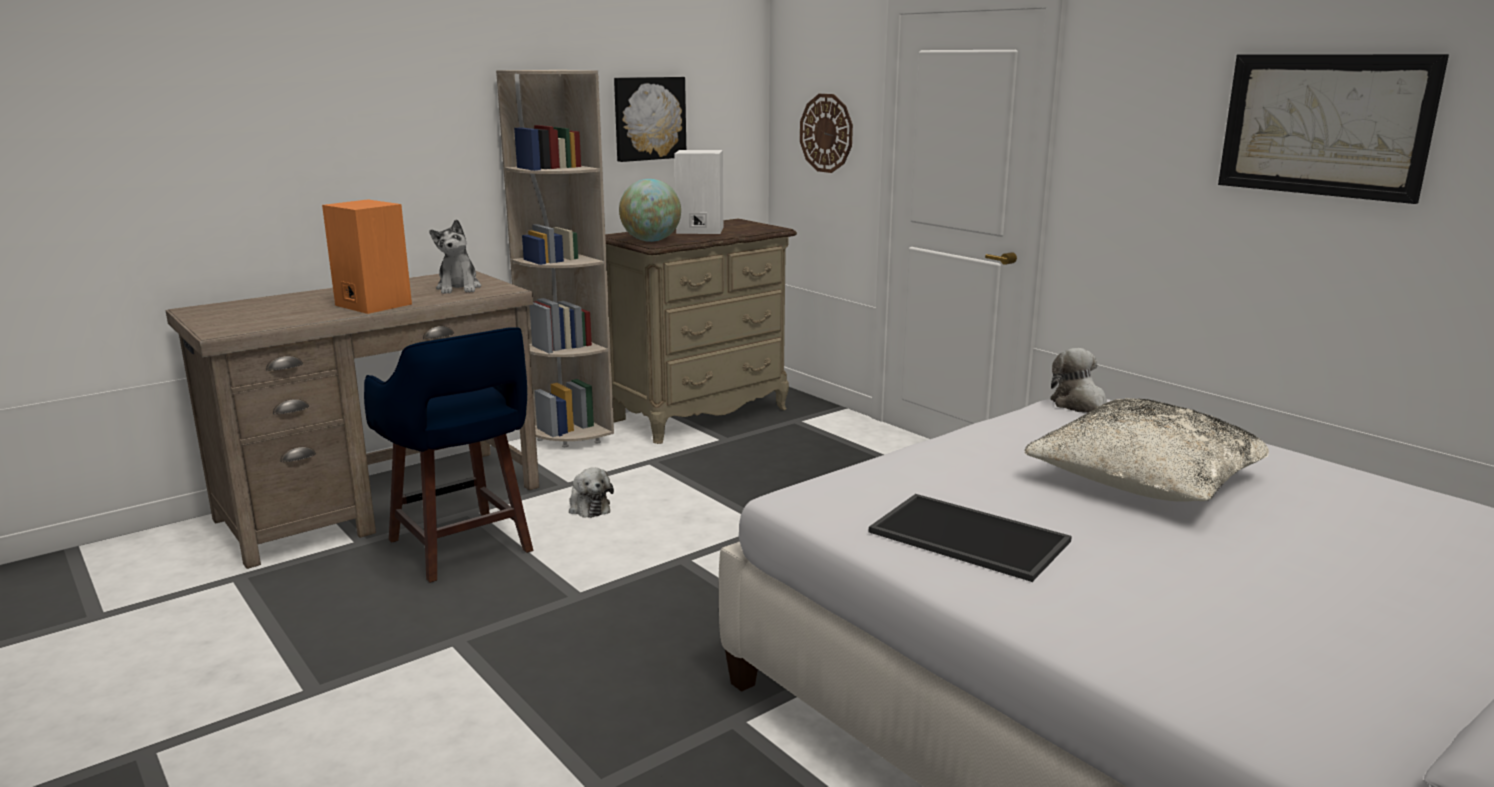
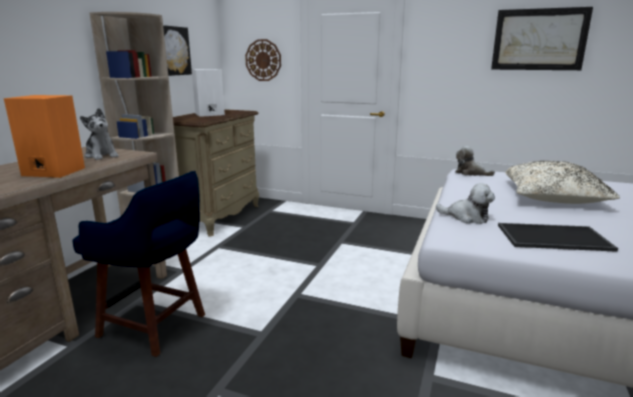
camera: 30 degrees left, 0 degrees up
(588, 507) = (210, 279): plush toy -> plush toy (466, 217)
(651, 241) = (194, 120): globe -> none

